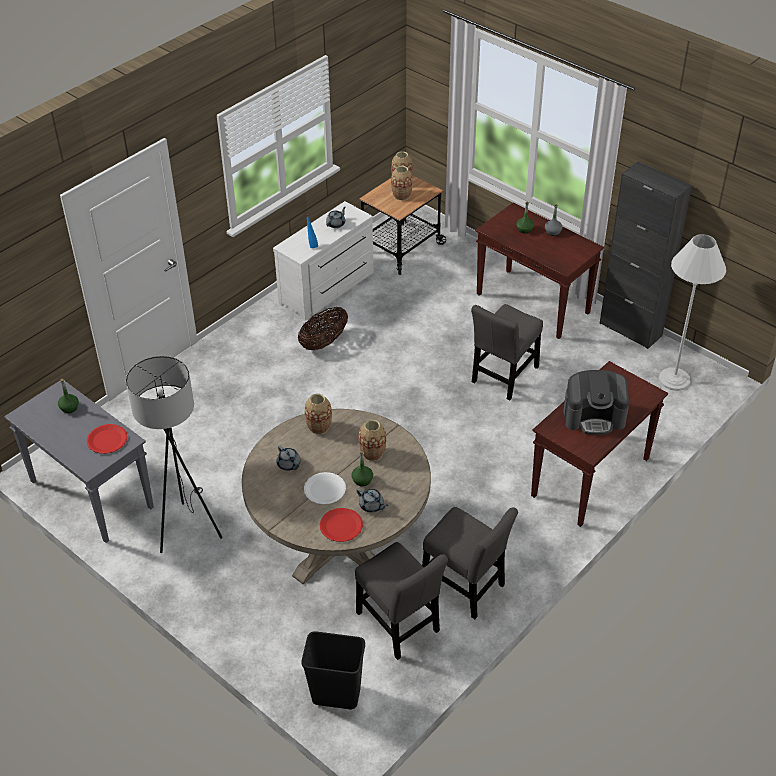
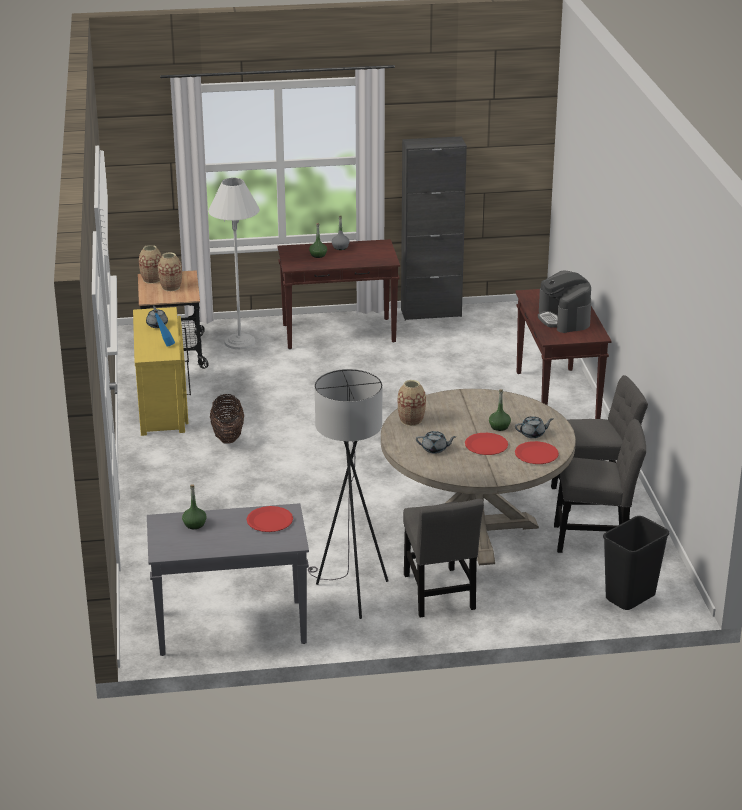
camera: 50 degrees left, 15 degrees down
(324, 489) = (486, 445): white plate -> red plate
(328, 289) = (164, 405): white dresser -> yellow dresser
(372, 453) = (476, 411): vase -> none
(503, 377) = (400, 381): grey chair -> grey chair (439, 595)
(594, 416) = (564, 319): coffee machine -> coffee machine turned 120 degrees clockwise
(674, 379) = (508, 323): white floor lamp -> white floor lamp (239, 342)

